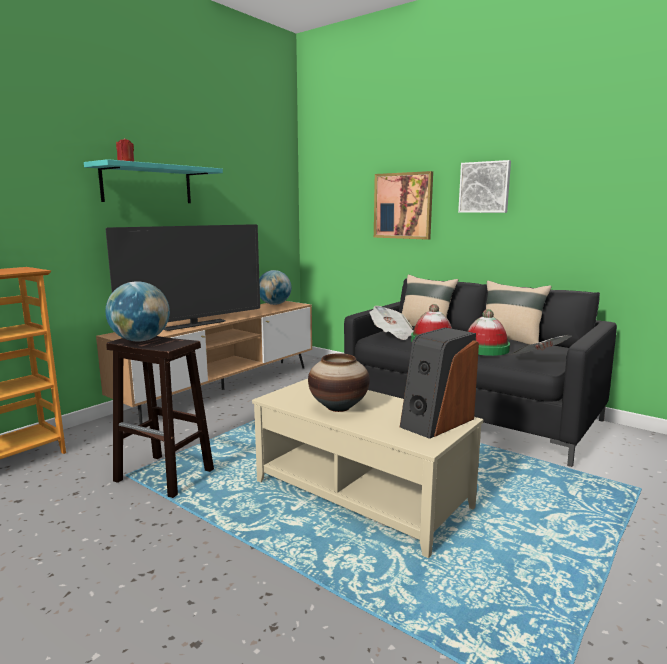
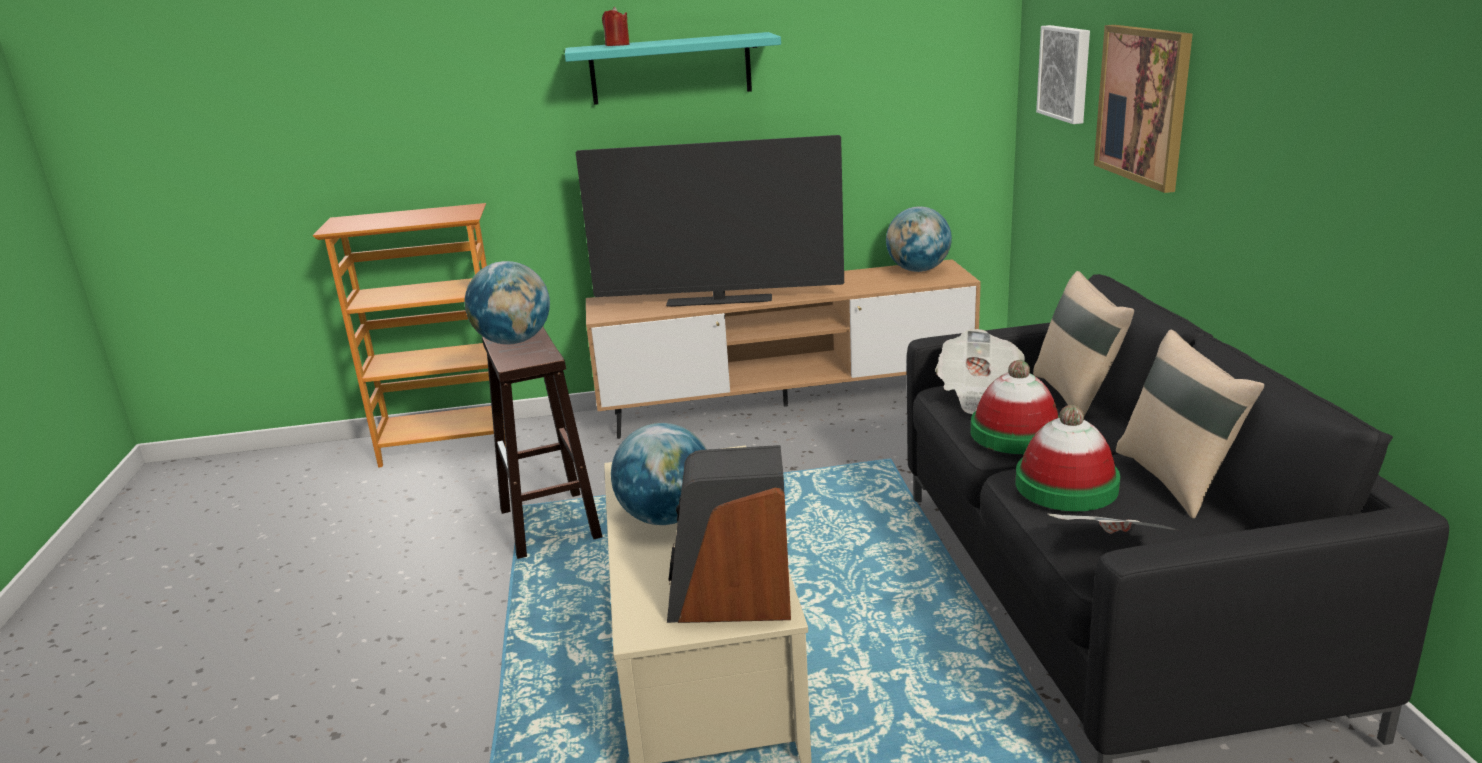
camera: 45 degrees right, 10 degrees up
(338, 407) = (667, 517): vase -> globe
(484, 187) = (1269, 90): picture -> picture (1066, 73)

